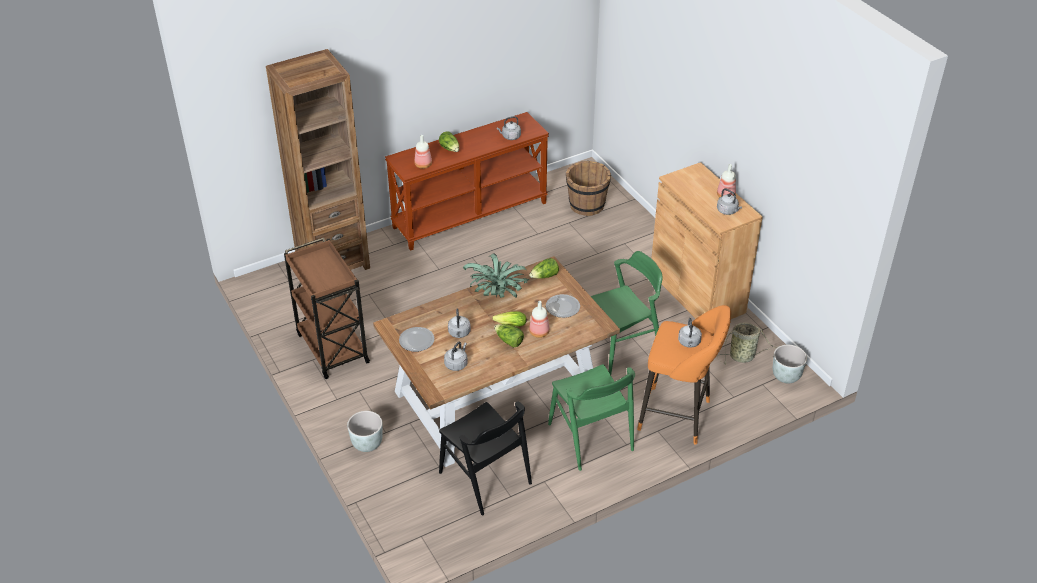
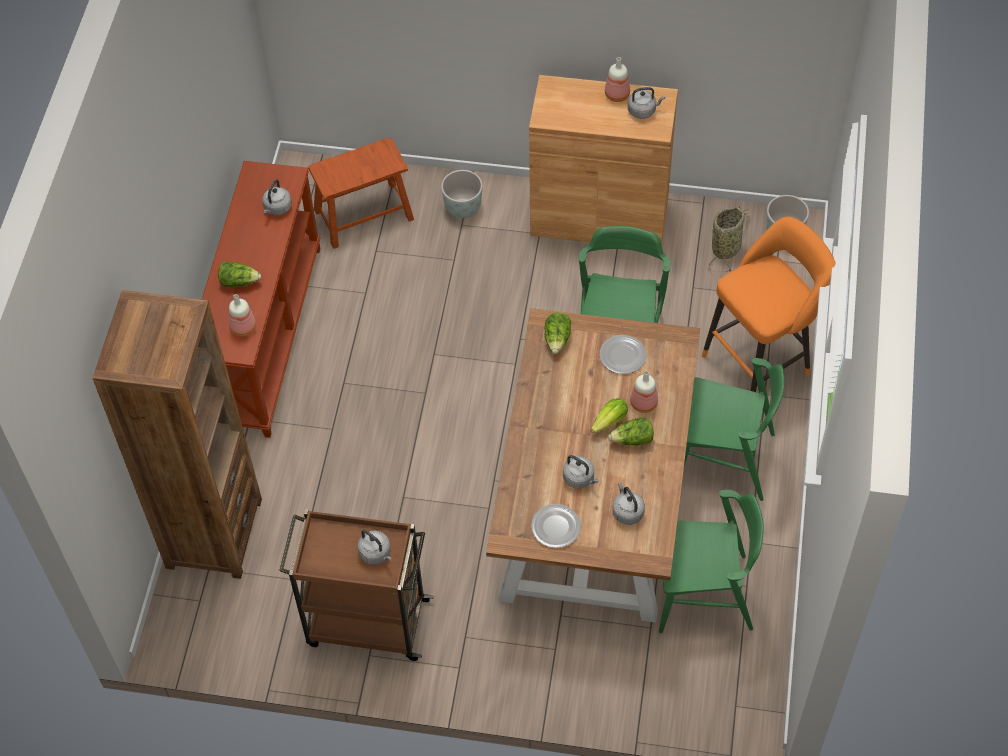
camera: 50 degrees left, 15 degrees up
(366, 444) = (557, 679): grey planter -> grey planter (462, 208)
(485, 478) = (703, 594): black chair -> green chair
(498, 295) = (549, 402): potted plant -> none
(586, 205) = (363, 214): brown bucket -> brown stool
(689, 343) = (773, 284): grey kettle -> grey kettle (376, 554)

